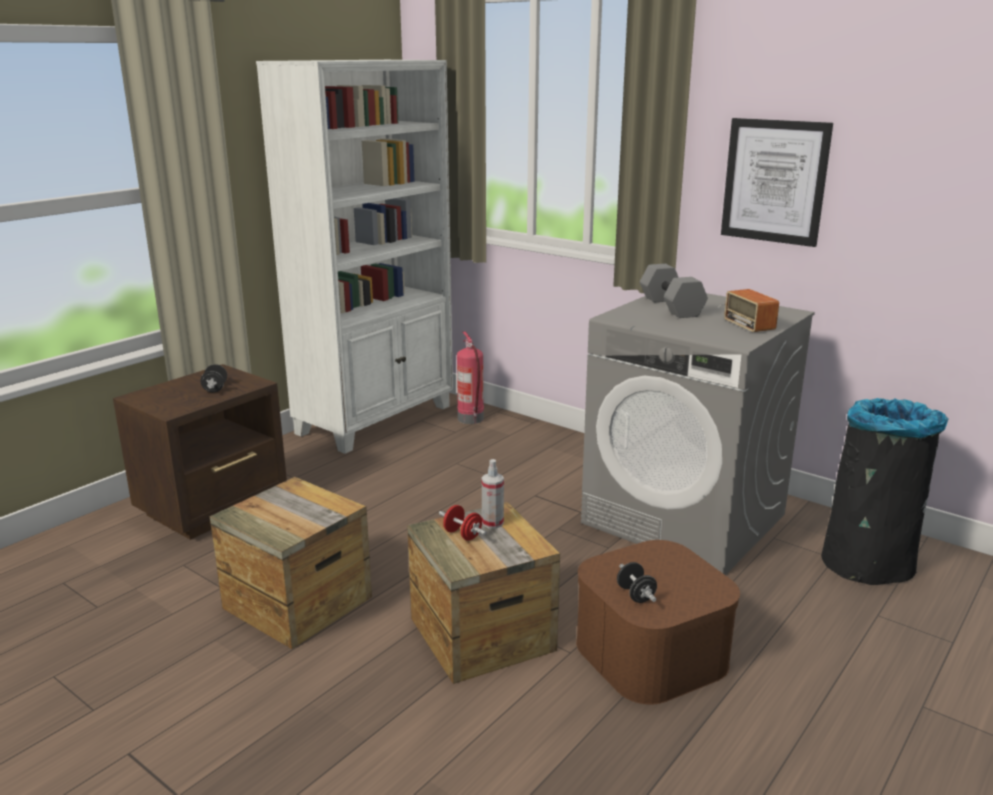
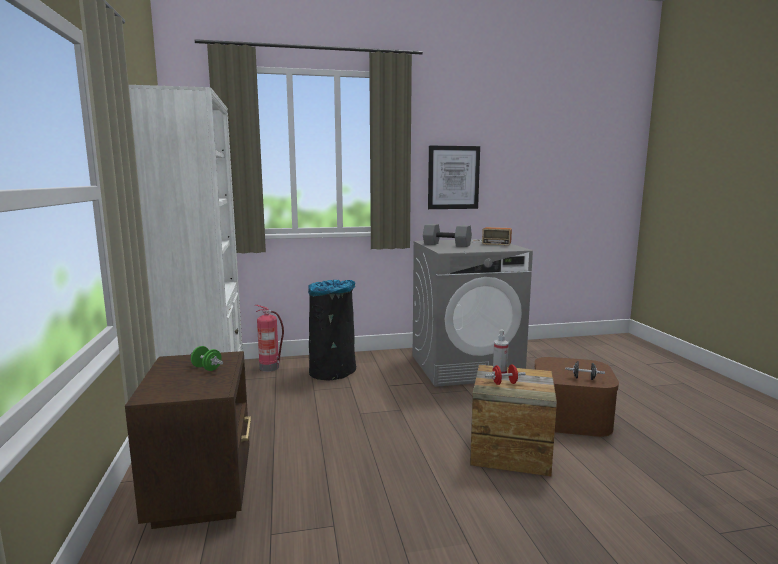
camera: 50 degrees left, 10 degrees down
(215, 388) = (207, 368): black dumbbell -> green dumbbell
(298, 602) = (400, 498): crate -> none
(869, 563) = (546, 353): black trash can -> black trash can (333, 371)

